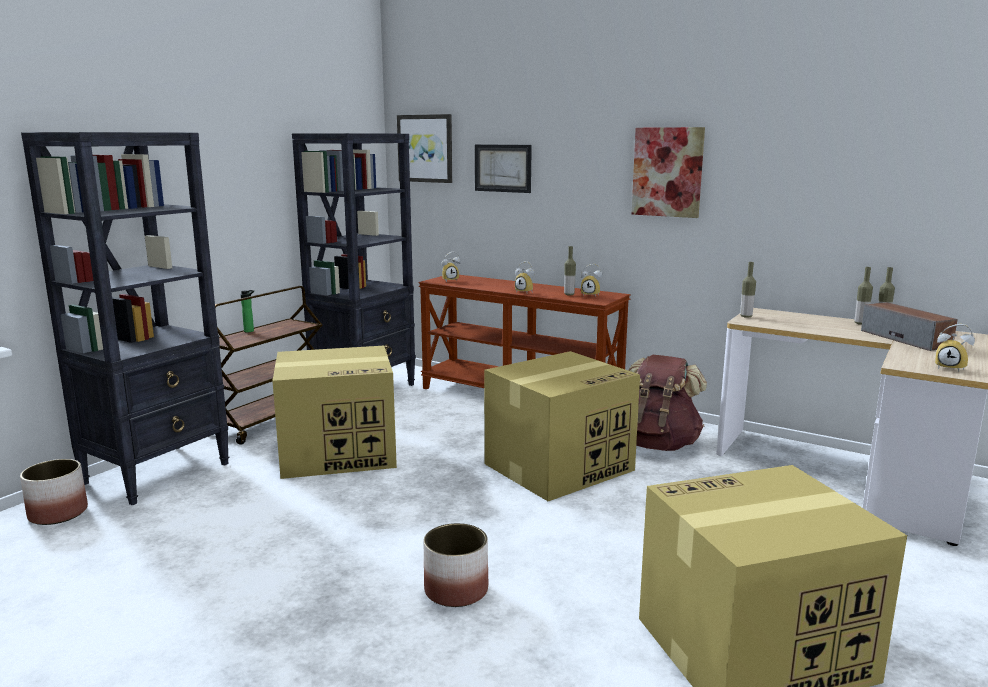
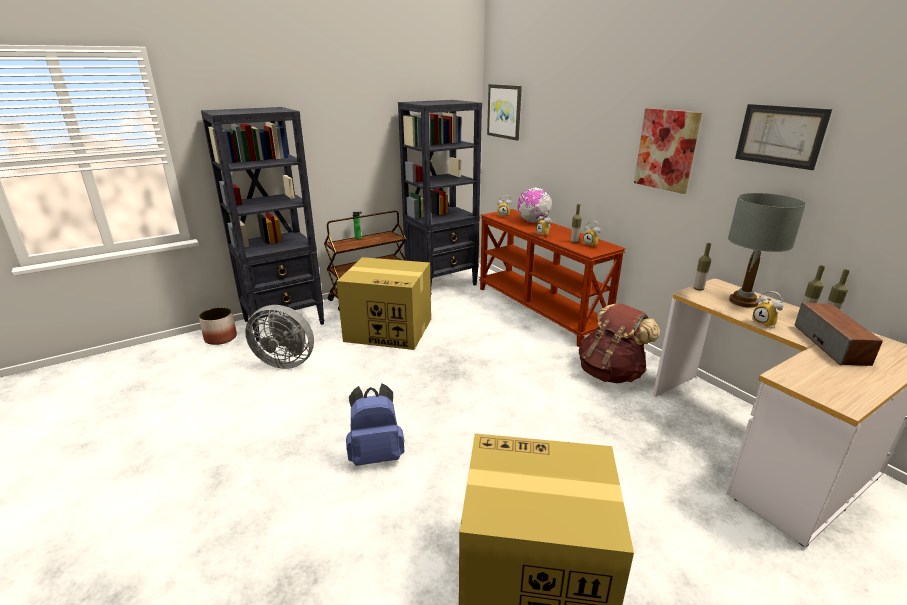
camera: 25 degrees right, 10 degrees up
(210, 519) = (286, 361): none -> grey fan
(456, 590) = (376, 455): planter -> blue backpack
(495, 282) = (533, 222): none -> globe
(503, 168) = (551, 132): picture -> picture (780, 135)
(560, 466) = (521, 375): cardboard box -> none
(797, 320) = (743, 301): none -> grey table lamp
(951, 368) = (836, 392): alarm clock -> alarm clock (765, 323)

